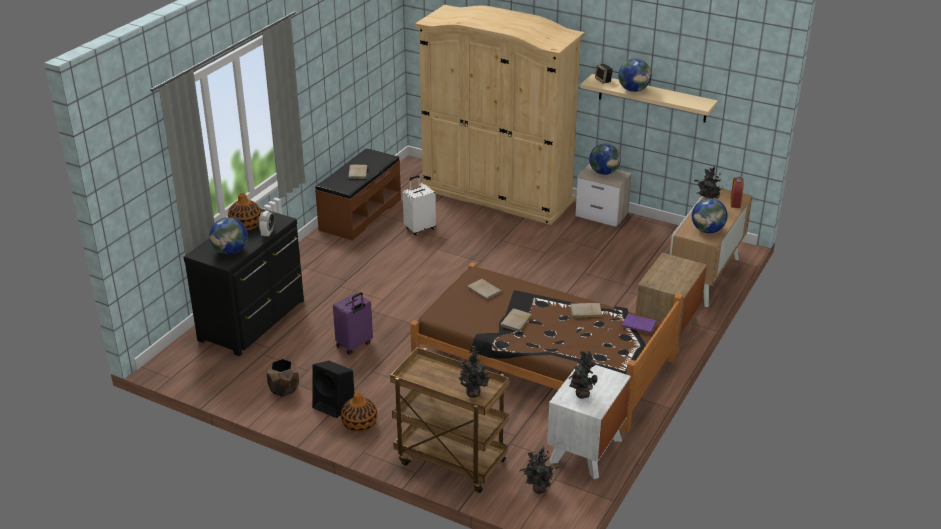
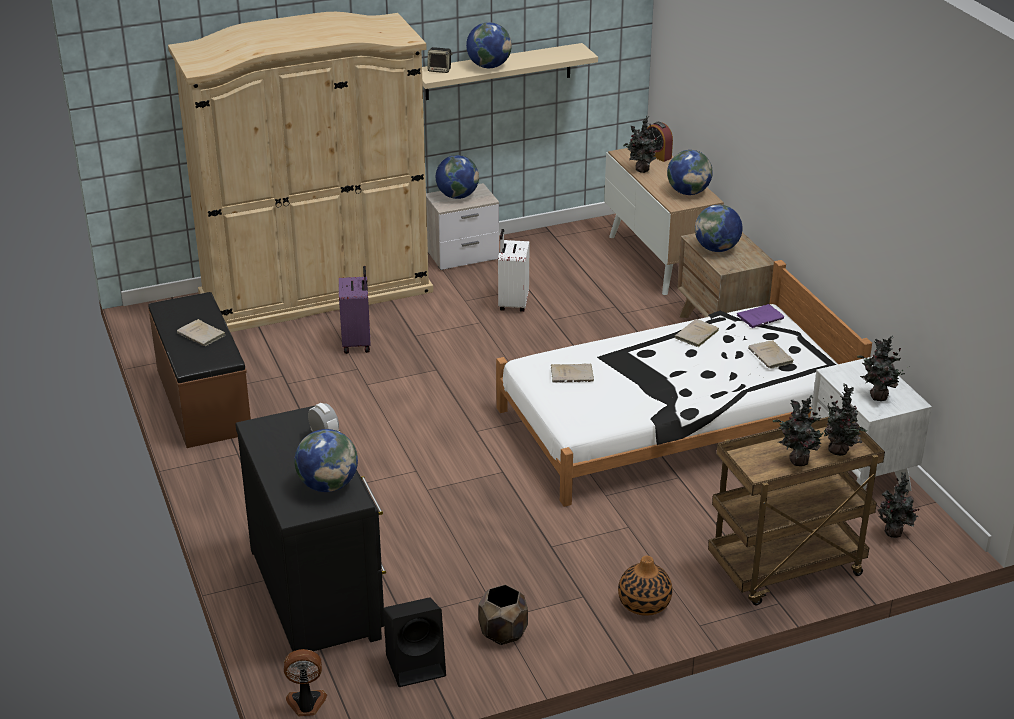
camera: 50 degrees left, 0 degrees up
(171, 358) = (306, 704): none -> fan
(246, 225) = (278, 448): vase -> none
(335, 405) = (583, 605): black speaker -> black speaker (417, 664)
(354, 345) = (481, 535): purple suitcase -> purple suitcase (357, 343)
(420, 229) = (304, 375): white suitcase -> white suitcase (512, 303)
(443, 383) = (797, 461): none -> potted plant
(515, 321) = (661, 384): beige book -> beige book (771, 357)
(543, 359) = (675, 420): brown bed -> white bed
(666, 270) = (716, 249): none -> globe

